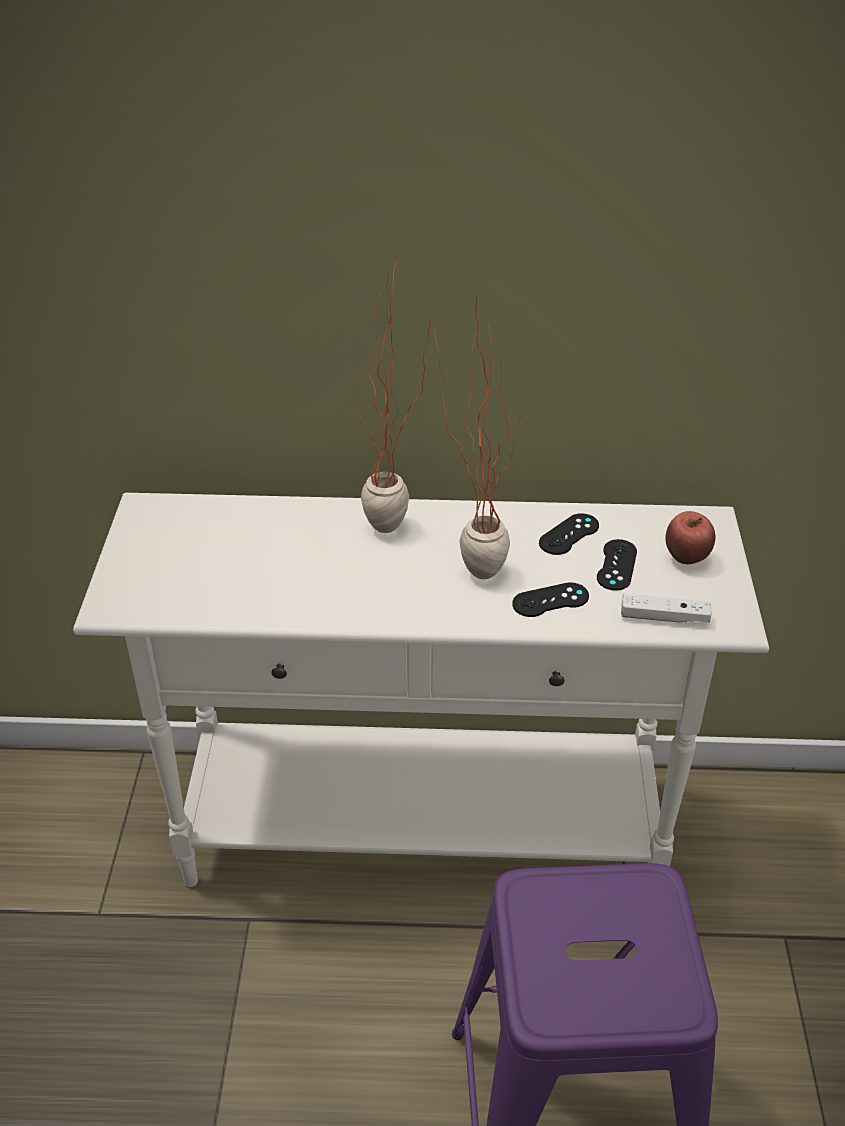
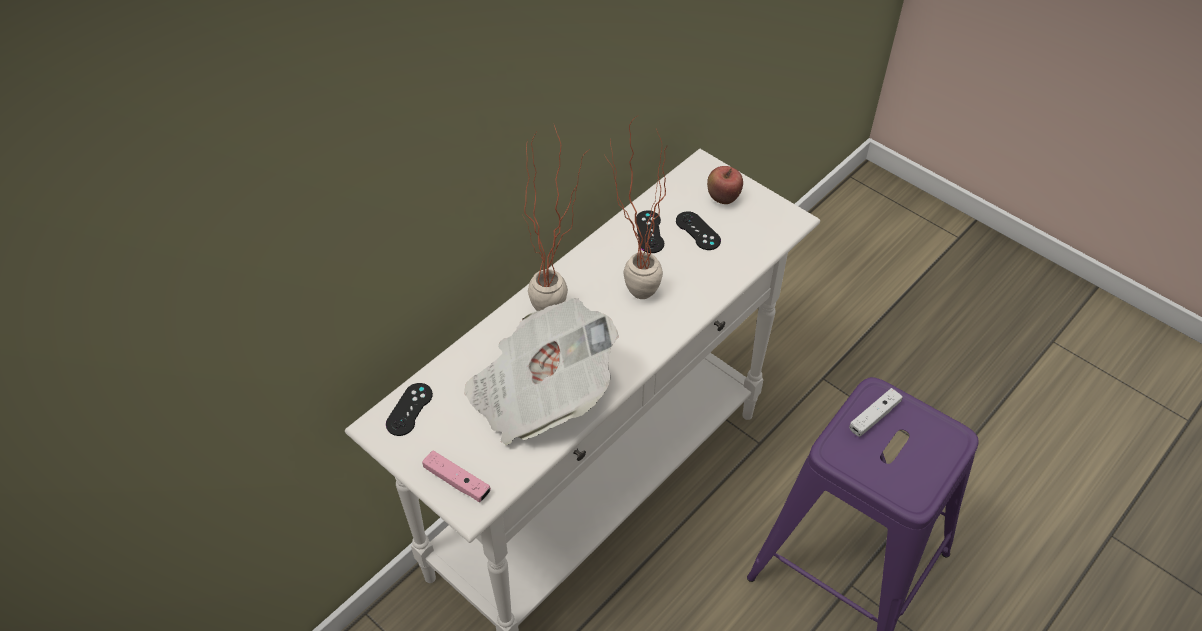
camera: 50 degrees left, 10 degrees up
(128, 583) = (457, 481): none -> pink game controller
(280, 577) = (540, 394): none -> newspaper
(550, 600) = (697, 280): black game controller -> black game controller (409, 409)
(664, 617) = (759, 243): white game controller -> white game controller (874, 416)

